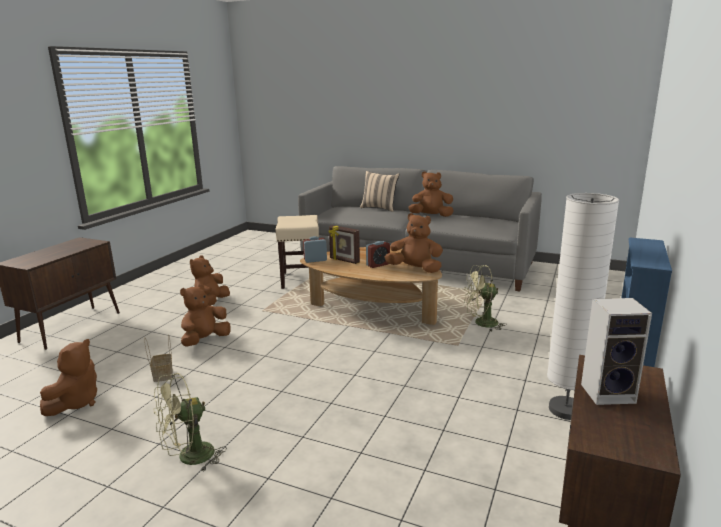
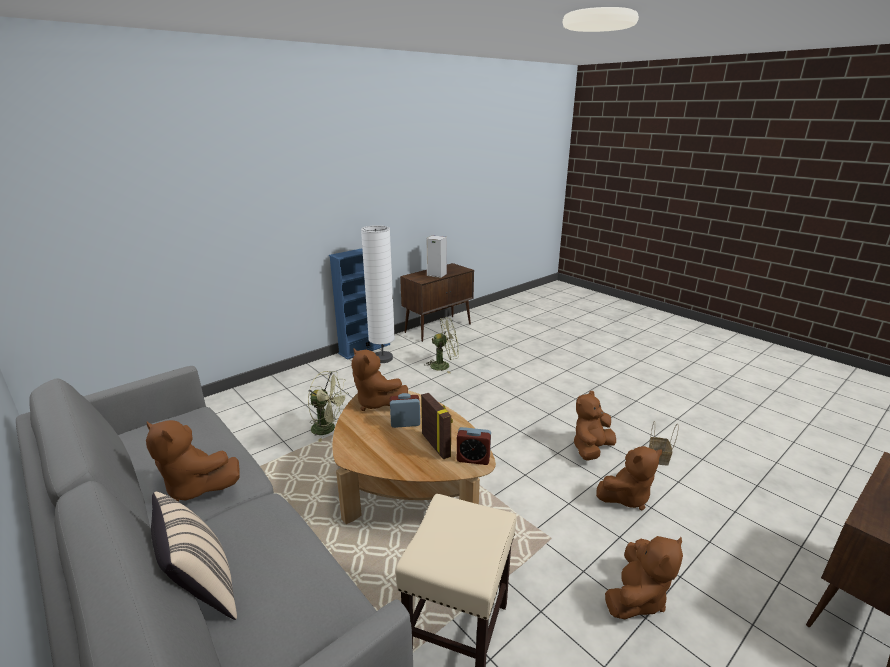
camera: 155 degrees left, 5 degrees up
(76, 402) = (726, 449): brown plush toy -> brown plush toy (591, 449)
(189, 458) = (613, 388): green fan -> green fan (444, 365)

